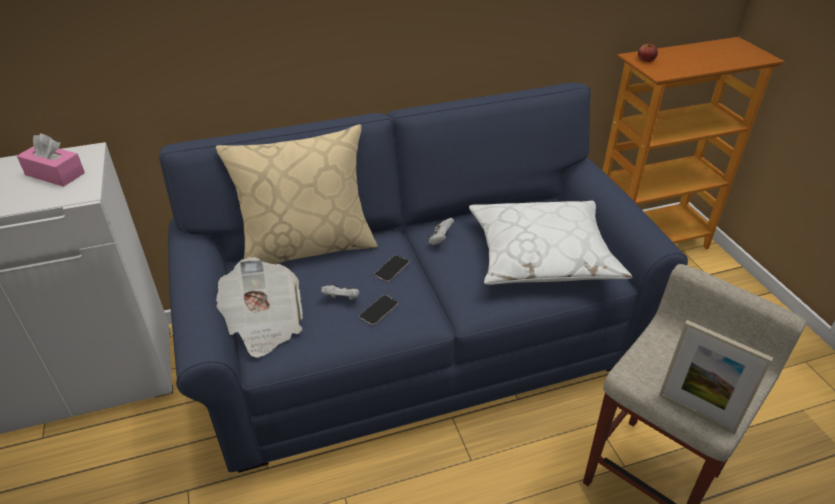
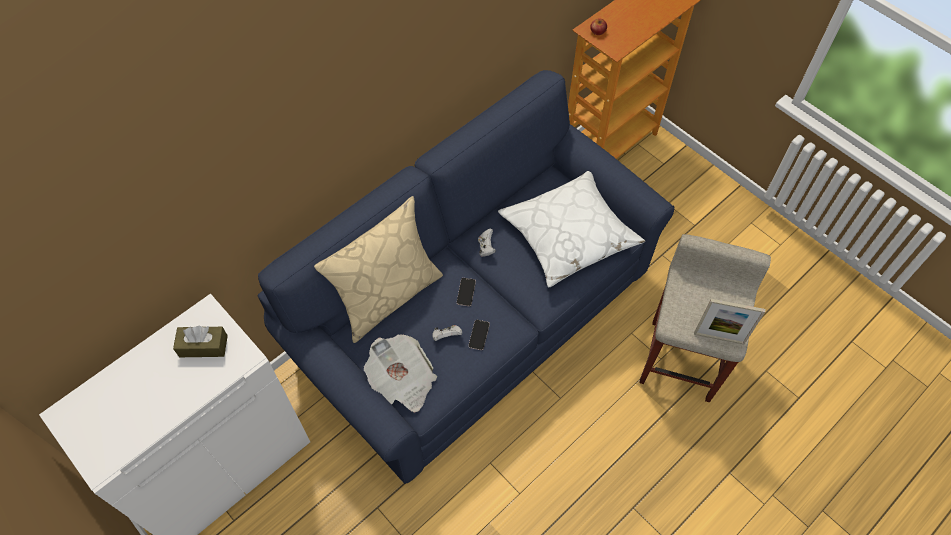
camera: 25 degrees left, 20 degrees up
(55, 174) = (203, 346): pink tissue box -> brown tissue box

